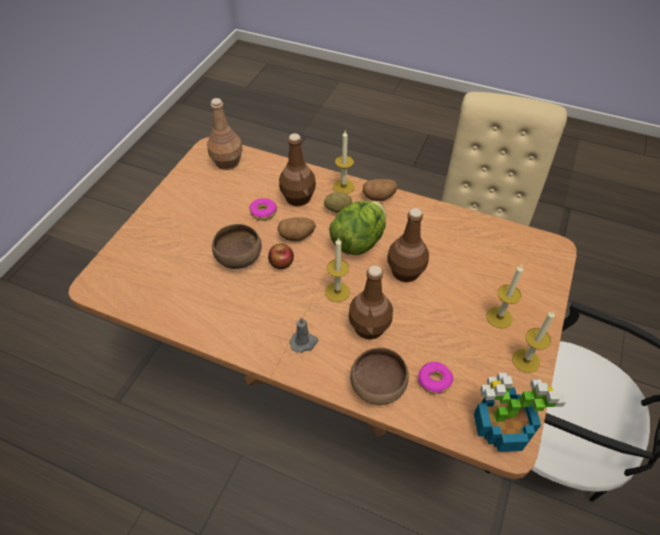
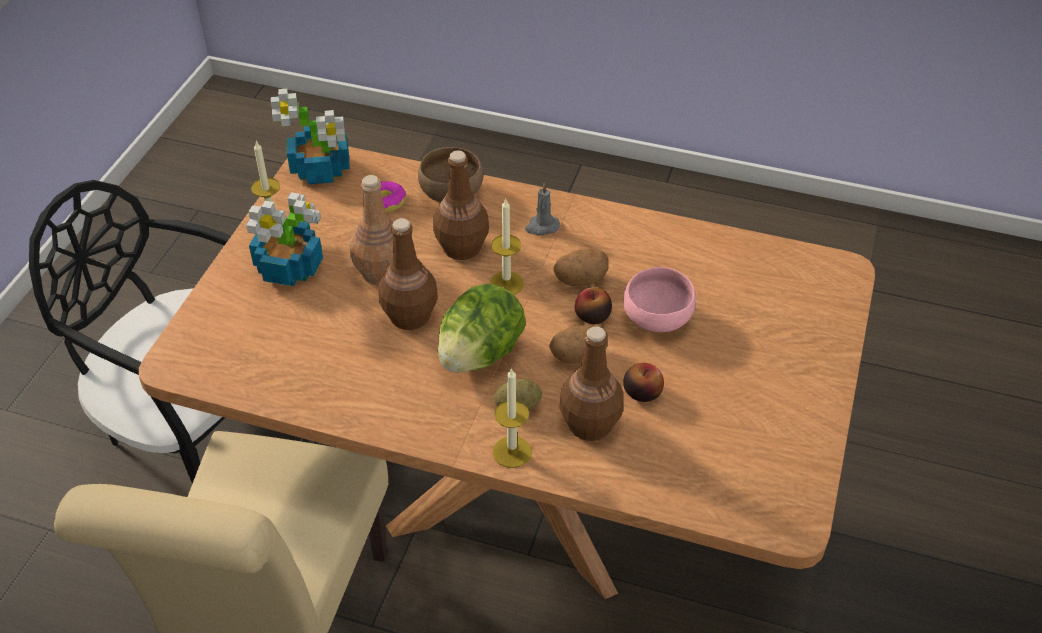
camera: 175 degrees right, 5 degrees down
(227, 162) = (744, 492): brown bottle -> brown bottle (381, 272)
(239, 257) = (657, 319): brown bowl -> pink bowl
(263, 212) = (642, 392): donut -> apple
(379, 197) = (447, 435): potato -> potato (580, 280)
(499, 317) = (290, 267): candle -> potted plant

